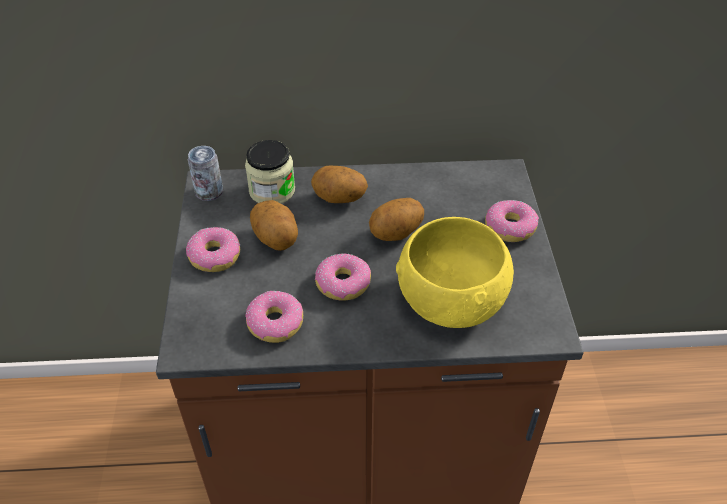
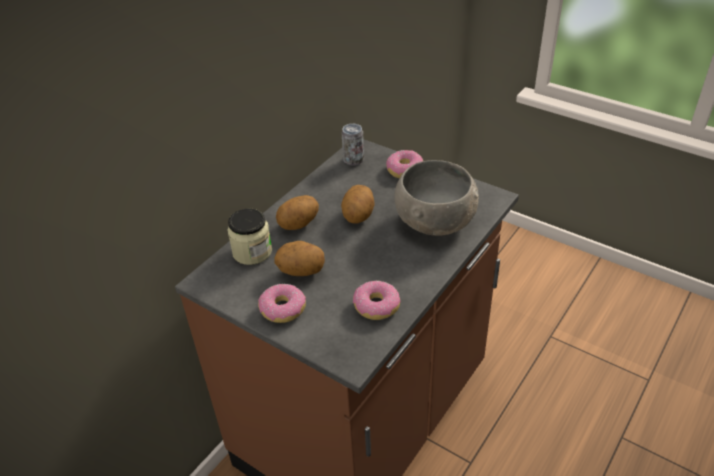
camera: 50 degrees left, 5 degrees down
(209, 192) = (214, 284): can -> can (353, 160)
(343, 284) = (375, 259): donut -> none
(452, 299) = (435, 220): yellow bowl -> grey bowl

